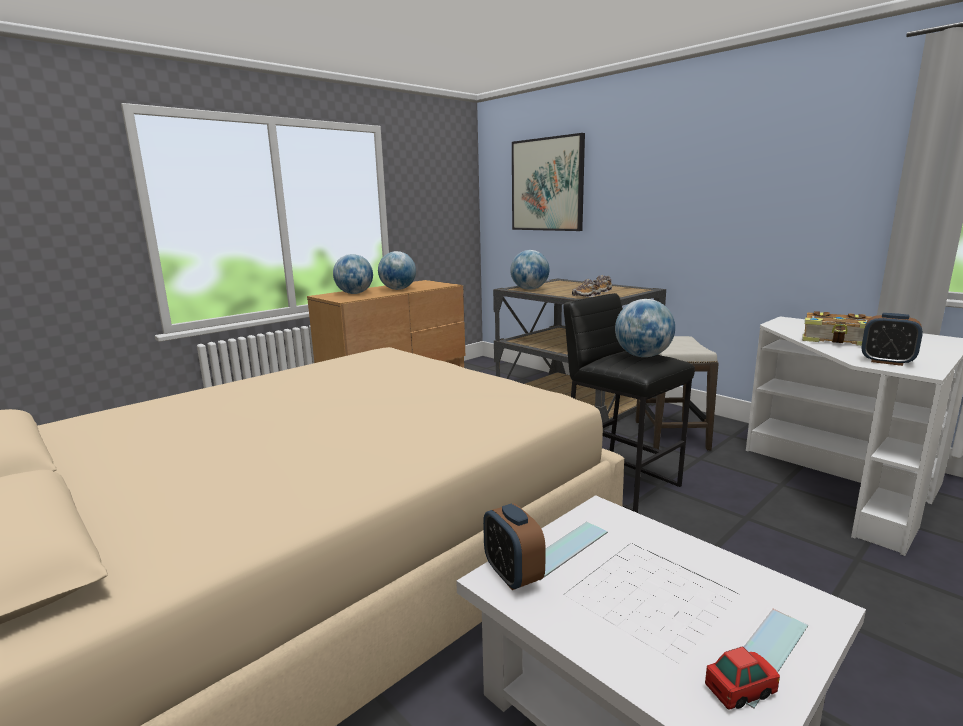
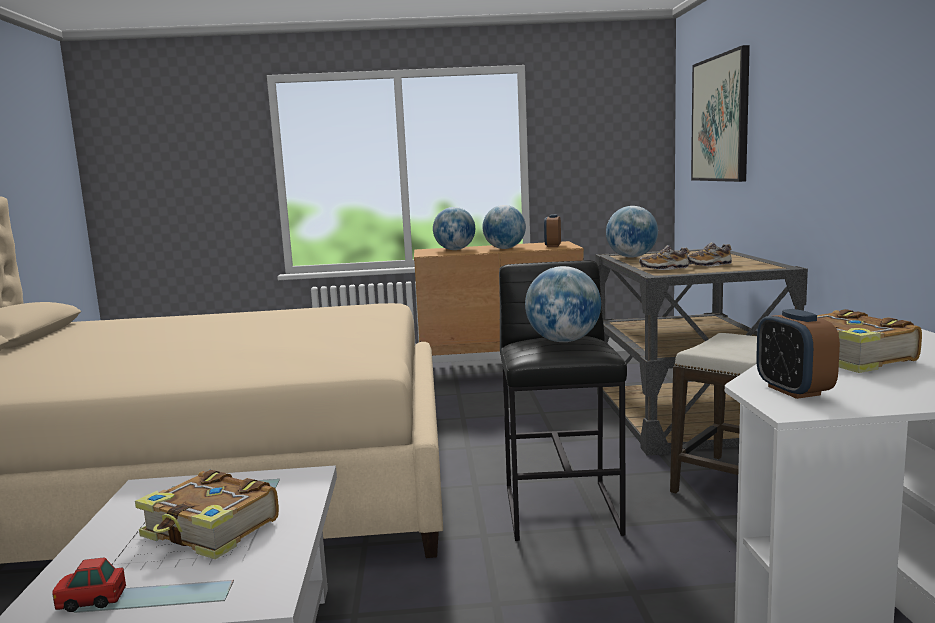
camera: 40 degrees right, 5 degrees down
(513, 575) = (156, 489): alarm clock -> alarm clock (553, 246)
(654, 584) = (211, 530): none -> book
(741, 690) = (90, 601): toy car -> toy car turned 150 degrees clockwise

